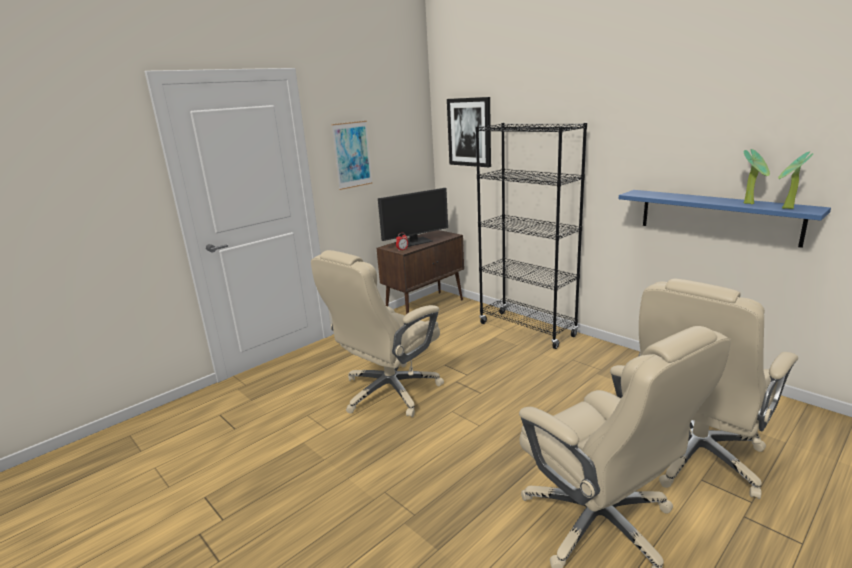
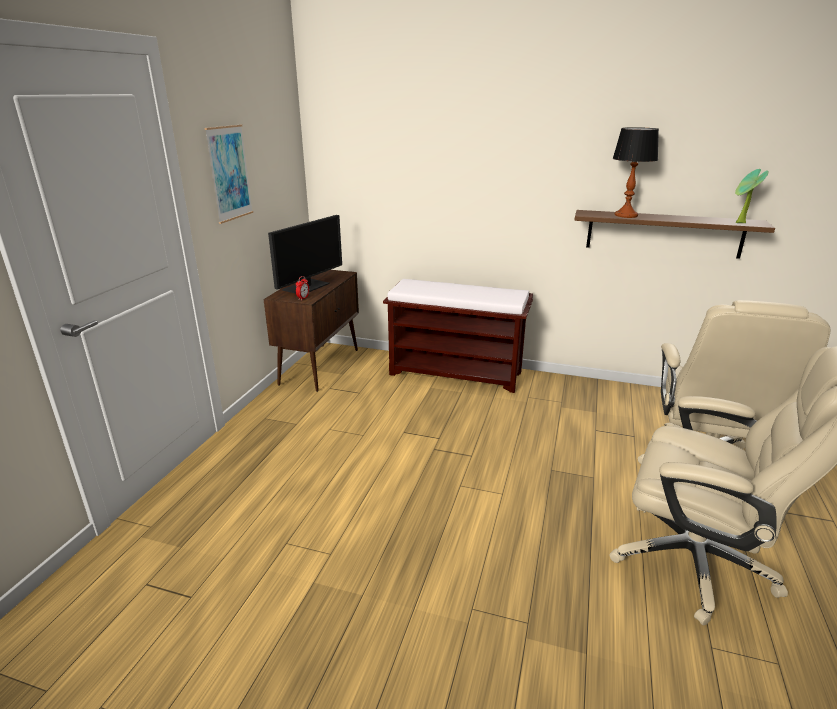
camera: 30 degrees left, 5 degrees up
(388, 392) = (367, 482): beige office chair -> none
(469, 132) = (363, 144): picture -> none
(527, 329) = (457, 373): black bookcase -> brown bench
(671, 196) = (626, 215): none -> table lamp
(717, 216) = (663, 233): blue shelf -> brown shelf
(750, 203) = (703, 219): potted plant -> none

